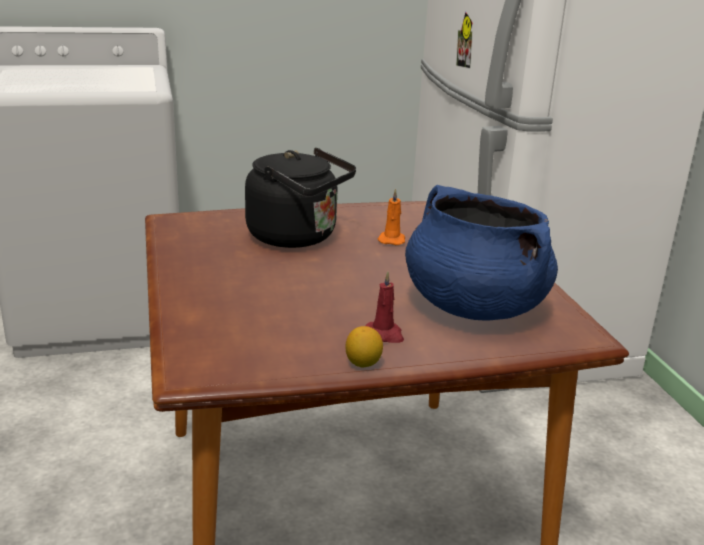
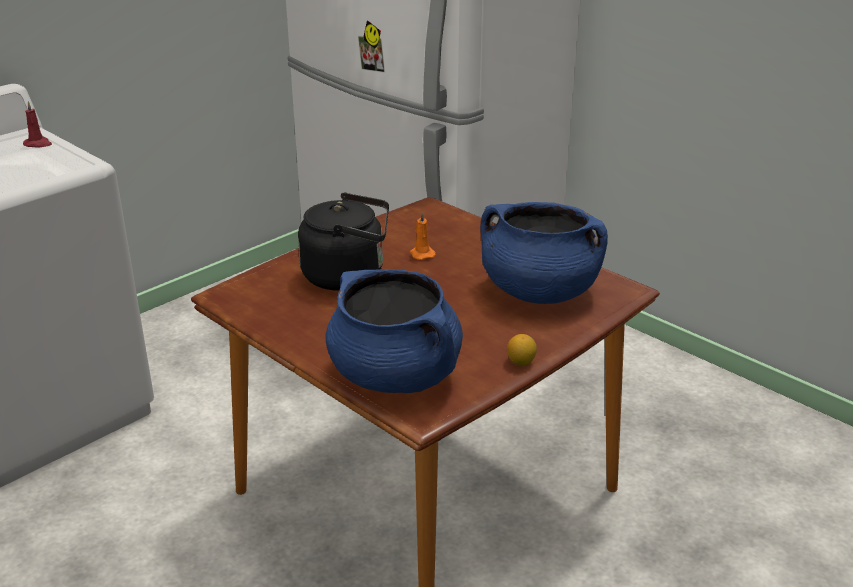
camera: 30 degrees left, 5 degrees up
(218, 329) = (396, 375): none -> blue cooking pot
(385, 334) = (509, 335): red candle -> red candle (38, 144)

